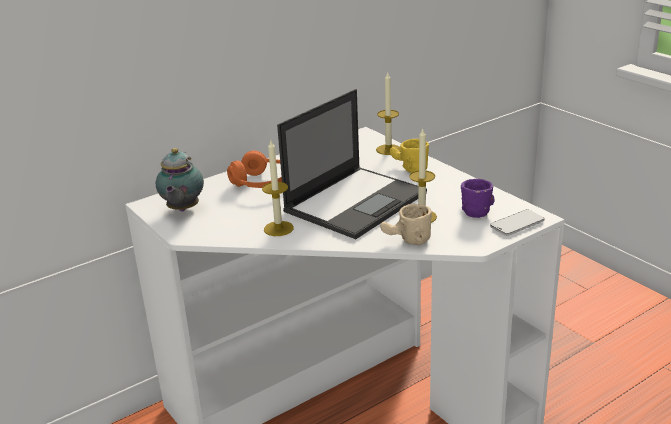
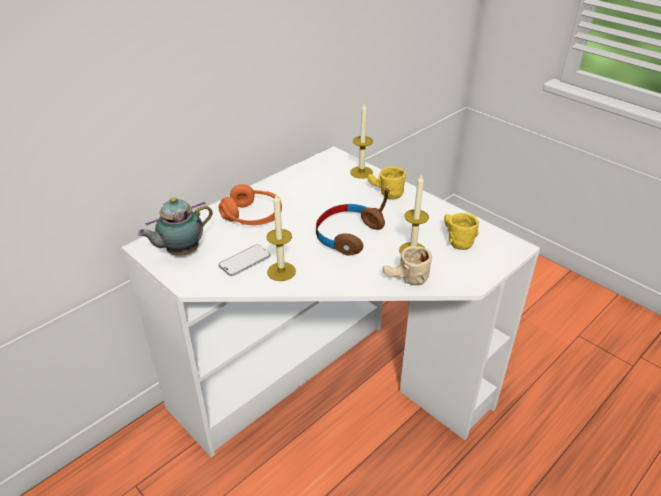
camera: 10 degrees left, 10 degrees up
(182, 210) = (181, 252): teapot -> teapot turned 60 degrees clockwise
(356, 201) = (347, 235): laptop -> brown headphones
(470, 209) = (454, 239): purple mug -> yellow mug
(517, 224) = (500, 256): phone -> phone (245, 261)

